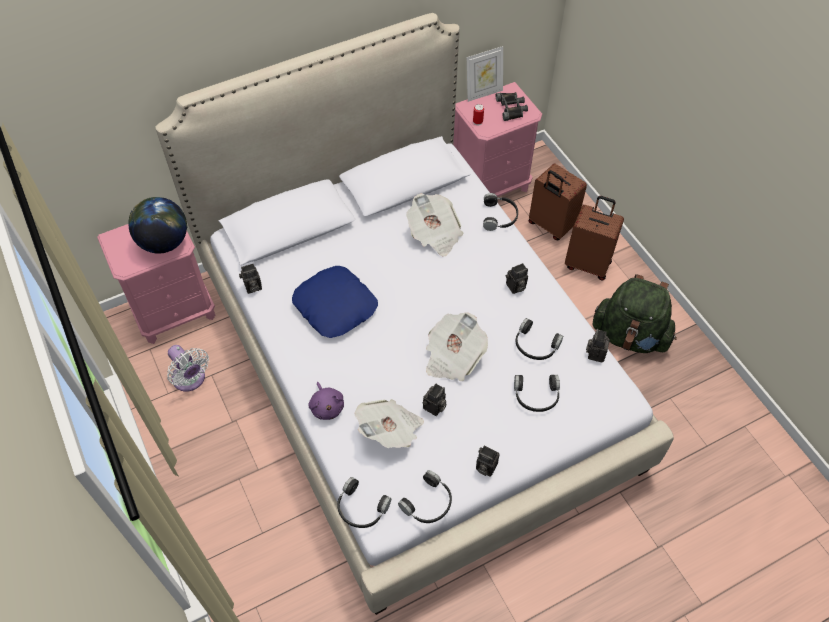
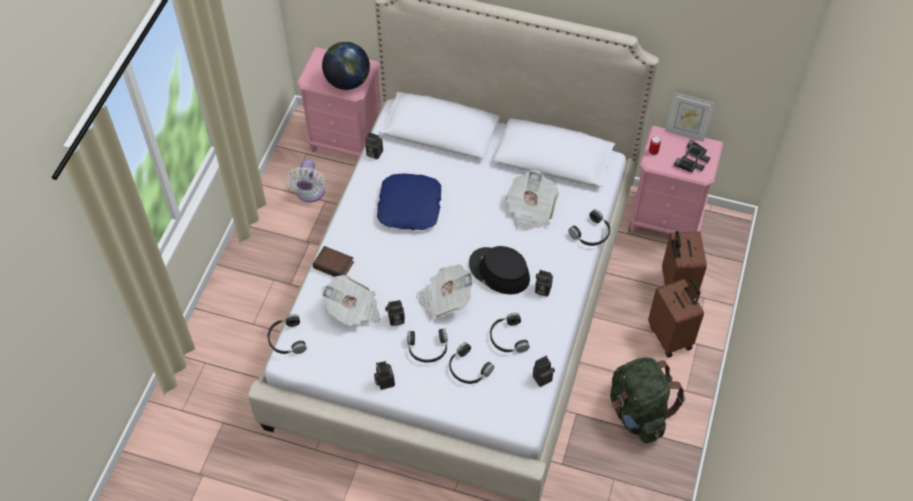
camera: 45 degrees right, 0 degrees up
(327, 406) = (334, 264): purple plush toy -> book
(429, 503) = (327, 371): black headphones -> black headphones (428, 349)
(467, 300) = (499, 271): none -> black hat

